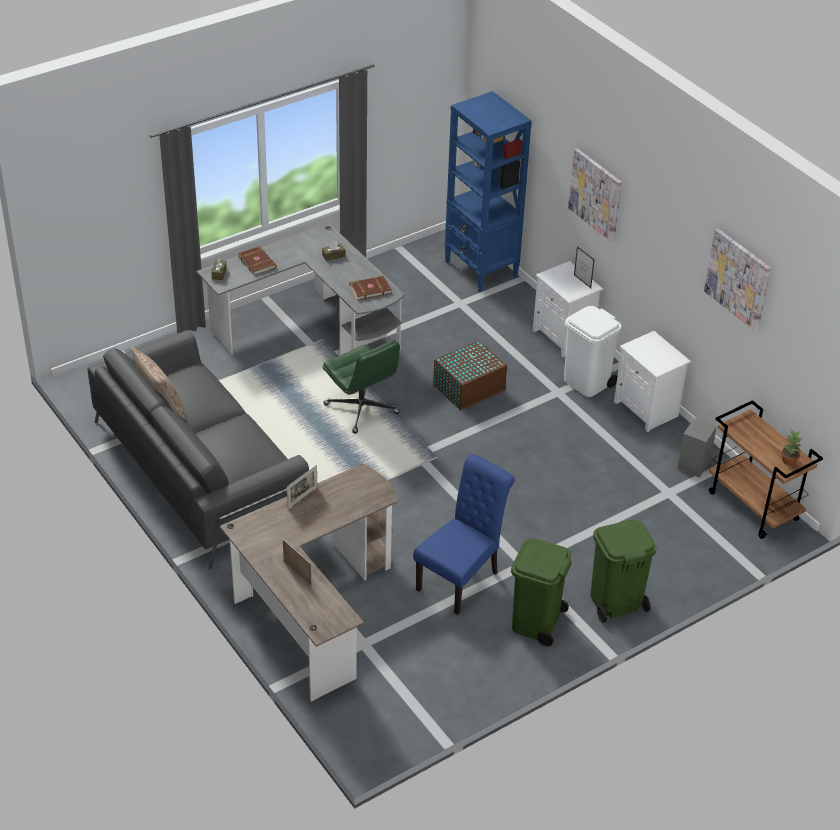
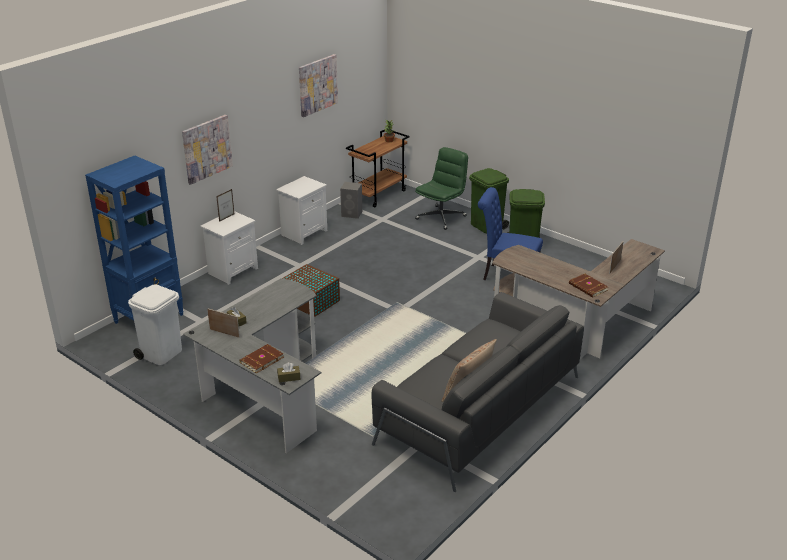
camera: 105 degrees left, 10 degrees down
(302, 497) = (545, 278): picture frame -> picture frame (224, 333)
(362, 409) = (360, 344): green office chair -> green office chair (441, 217)
(369, 289) = (280, 294): brown book -> brown book (587, 287)
(587, 382) = (284, 256): white trash can -> white trash can (162, 353)

